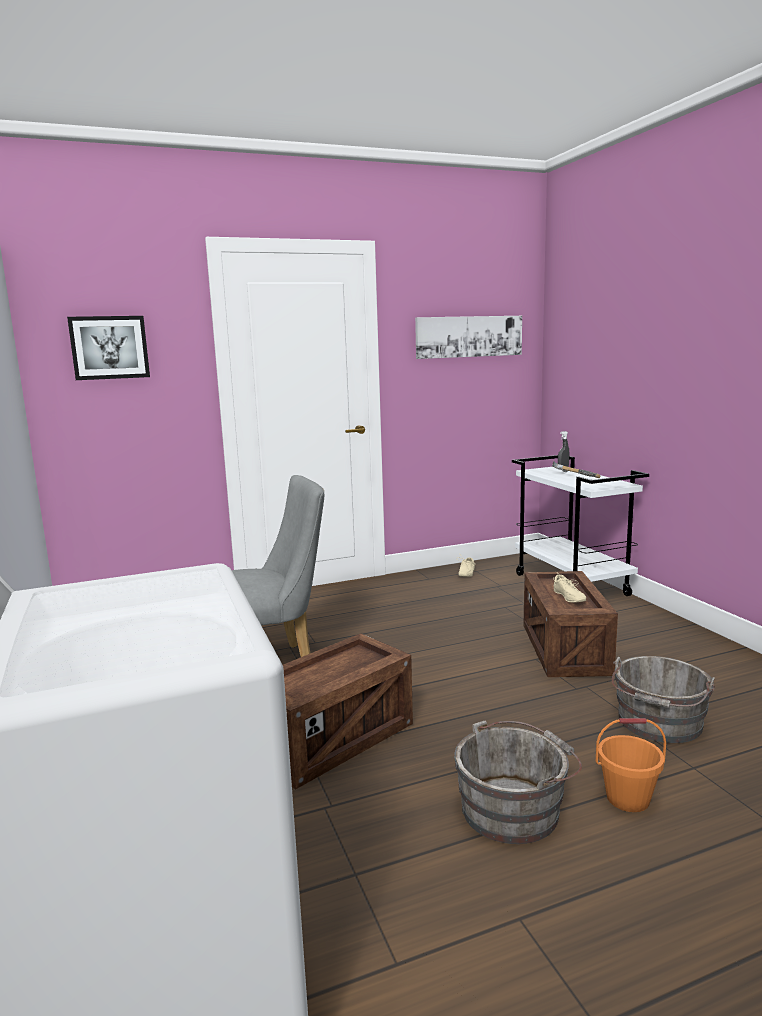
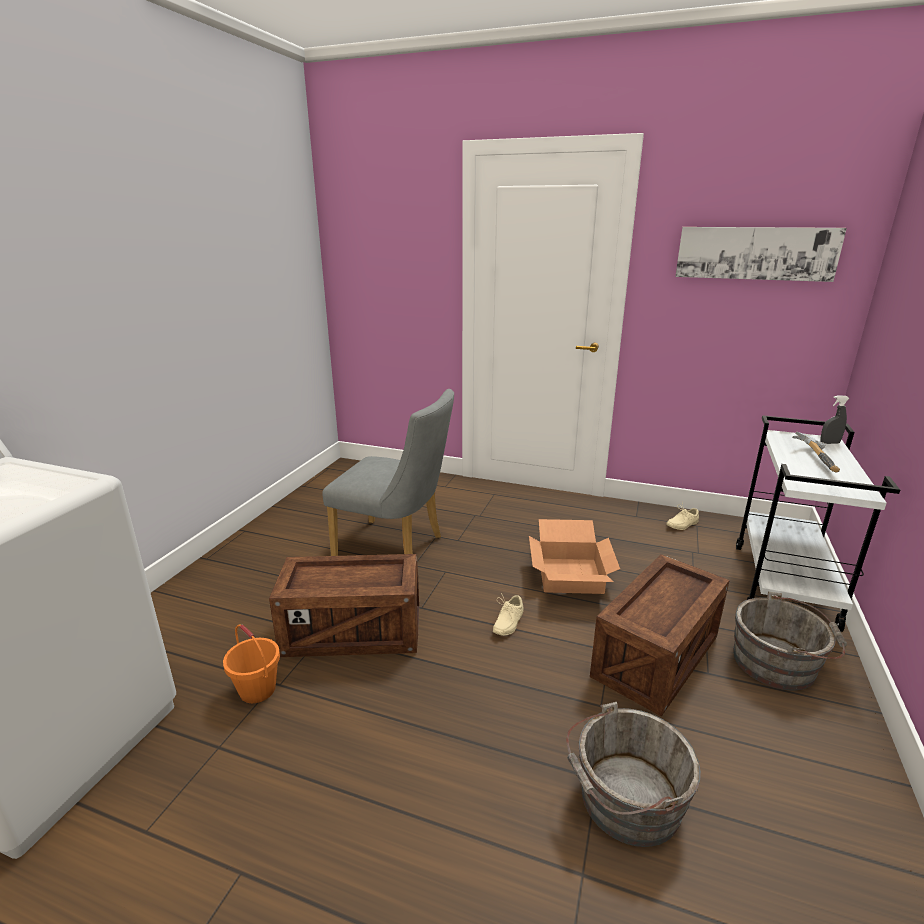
camera: 40 degrees right, 10 degrees up
(109, 347) = (380, 246): picture -> none
(443, 629) = (571, 575): none -> cardboard box
(515, 808) = (373, 781): grey bucket -> grey bucket (779, 663)
(567, 597) = (657, 605): beige shoe -> beige shoe (506, 622)
(628, 798) = (469, 850): orange bucket -> orange bucket (258, 689)

